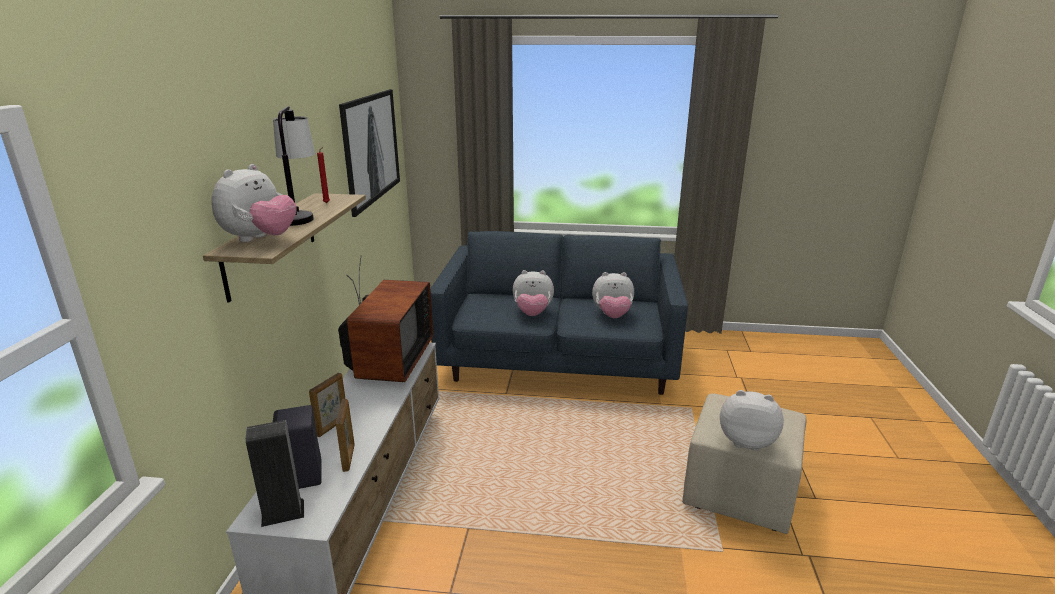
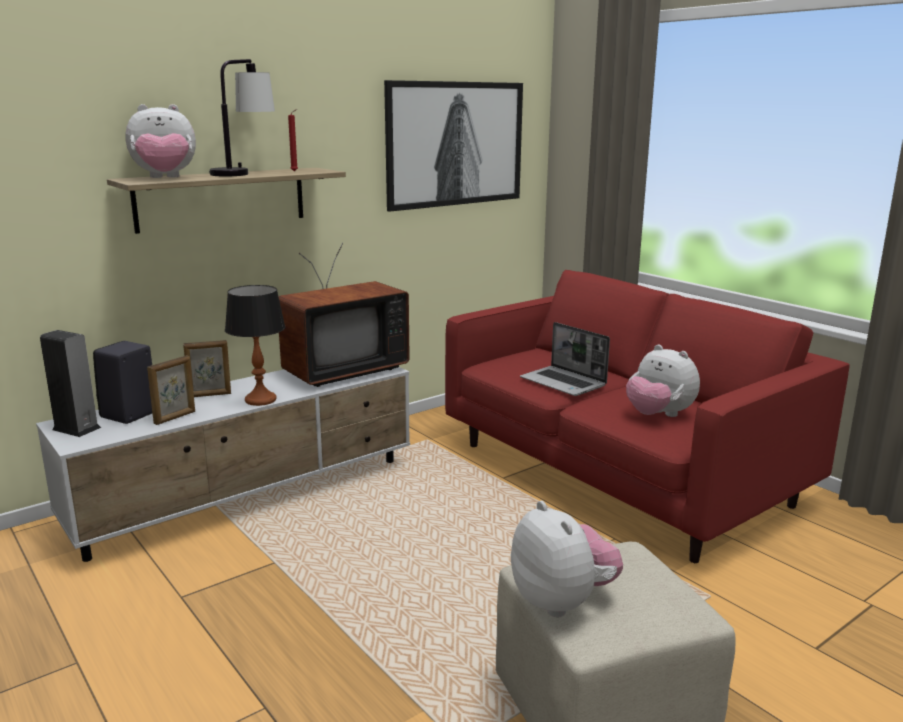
camera: 45 degrees right, 5 degrees down
(383, 411) = (261, 400): none -> table lamp
(532, 313) = (564, 383): plush toy -> laptop
(558, 361) = (617, 473): blue sofa -> red sofa

